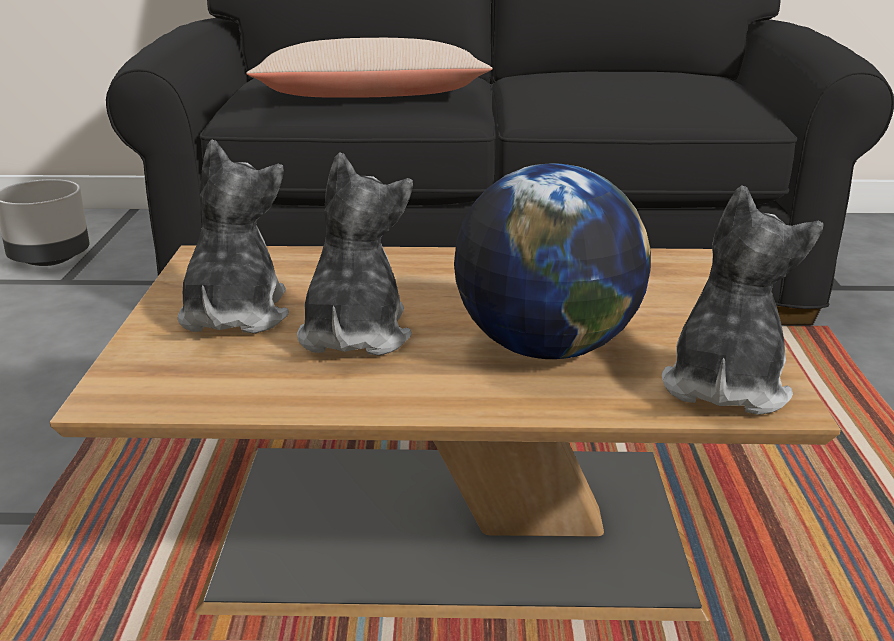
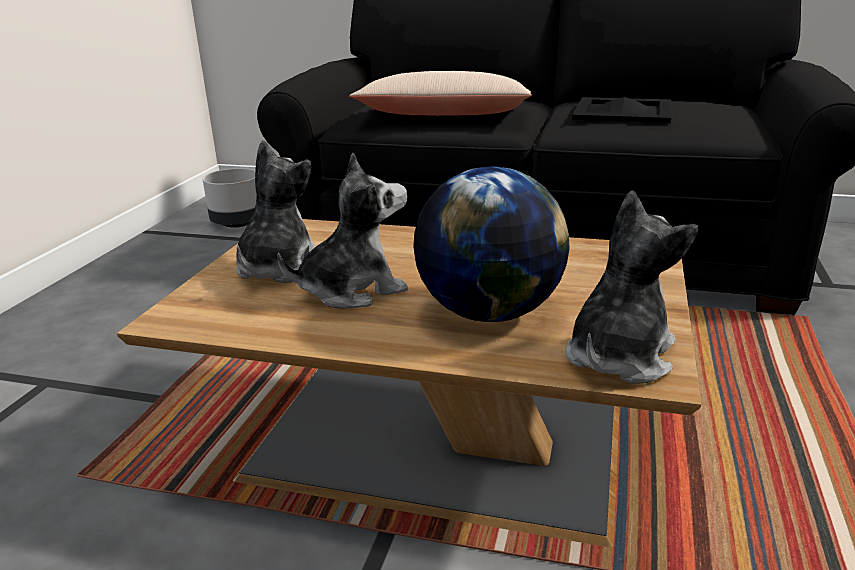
camera: 15 degrees right, 0 degrees up
(354, 335) = (352, 290): plush toy -> plush toy turned 45 degrees clockwise
(596, 87) = (623, 111): none -> black tray

